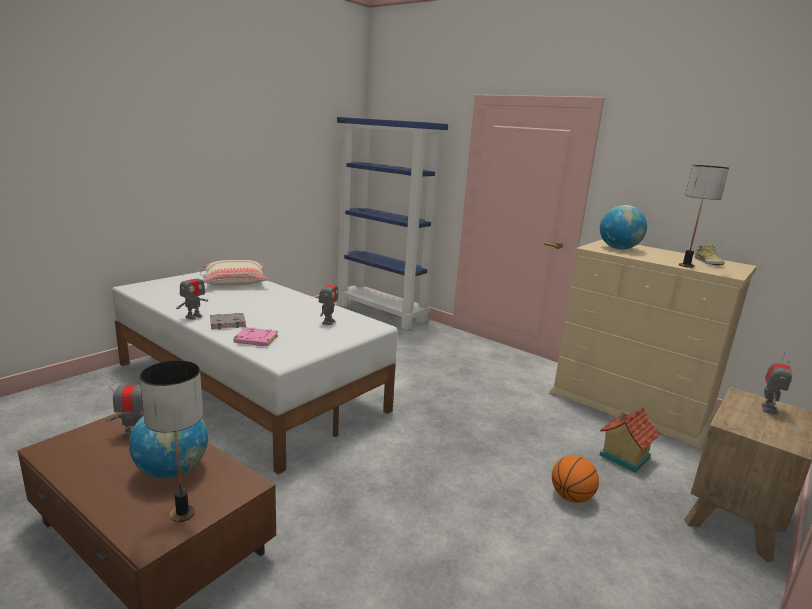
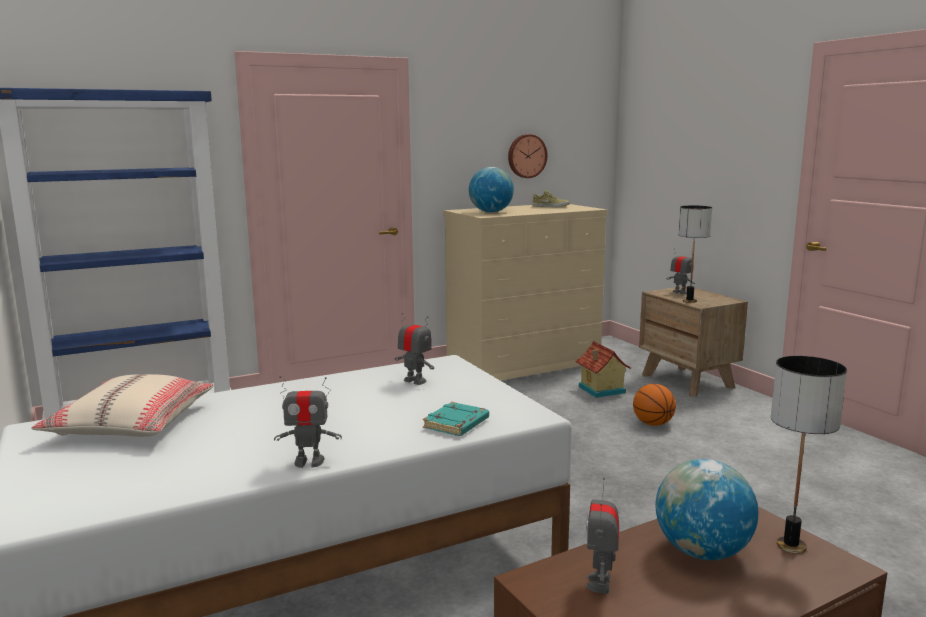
camera: 65 degrees left, 5 degrees down
(194, 316) = (309, 462): toy robot -> toy robot turned 120 degrees clockwise
(228, 323) = (368, 438): grey book -> none
(255, 340) = (456, 424): pink book -> turquoise book
(686, 266) = (561, 210): table lamp -> table lamp (690, 301)
(722, 204) = (526, 156): none -> wall clock

